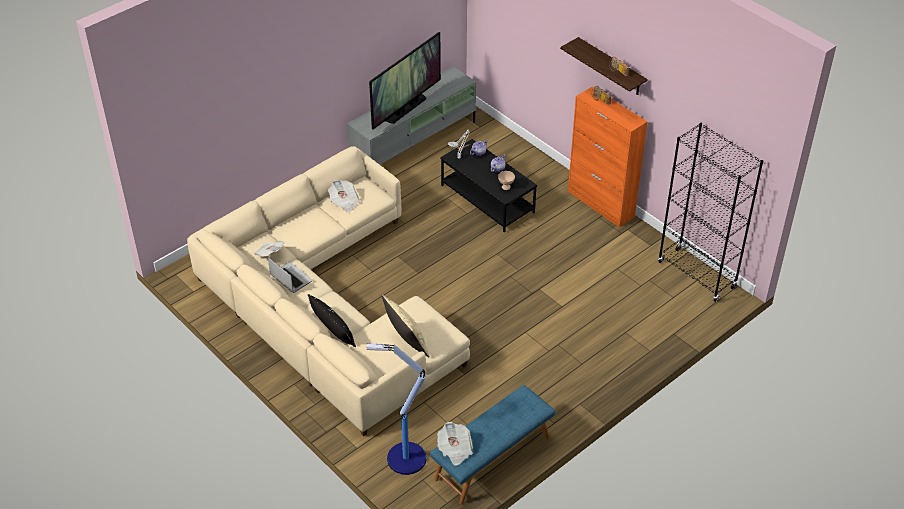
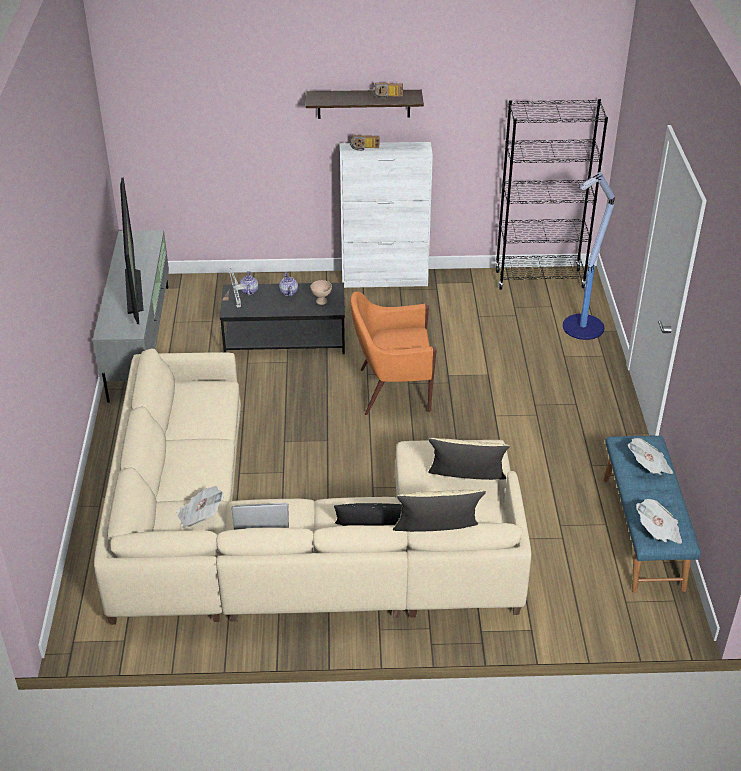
camera: 50 degrees left, 5 degrees down
(324, 348) = (437, 537): none -> beige pillow
(344, 202) = (196, 415): newspaper -> newspaper (649, 467)
(404, 458) = (582, 599): floor lamp -> floor lamp (582, 328)
(495, 273) = (392, 390): none -> orange armchair
(601, 204) = (385, 279): orange cabinet -> white cabinet

